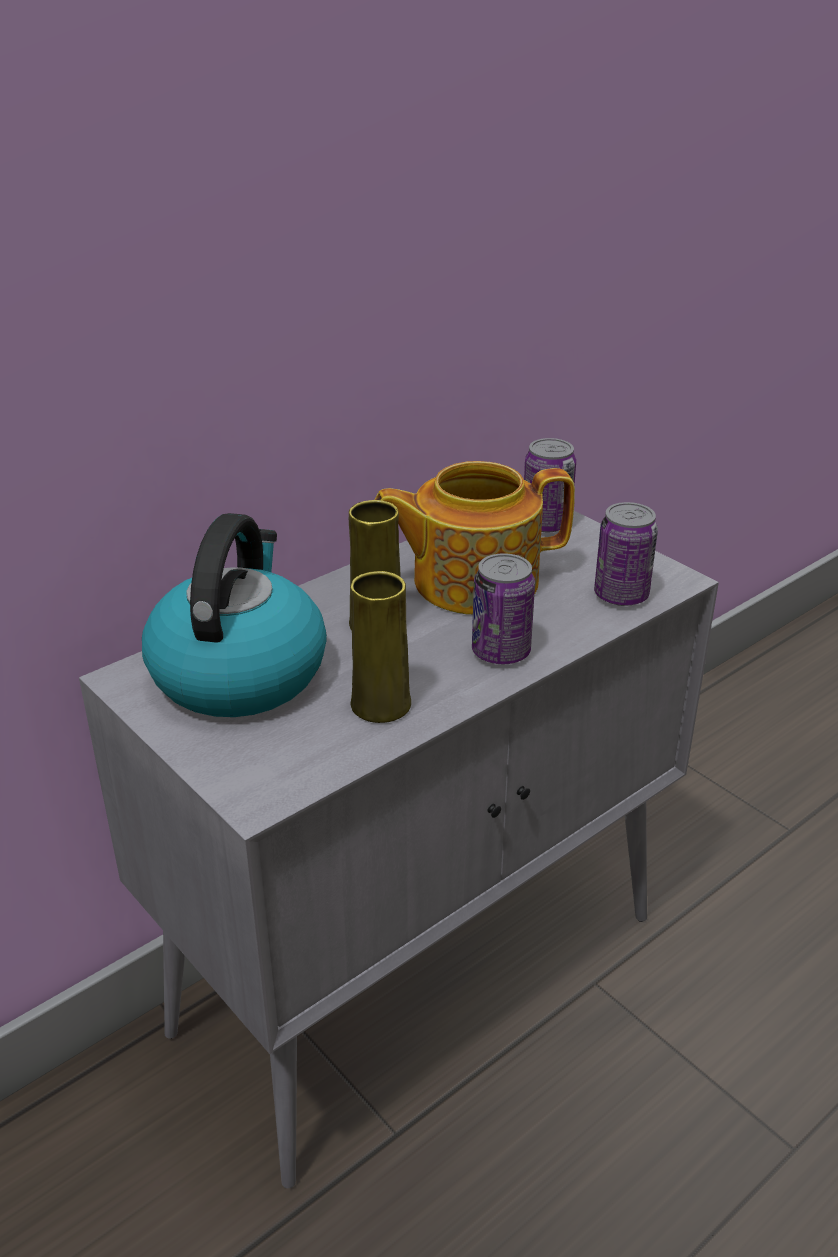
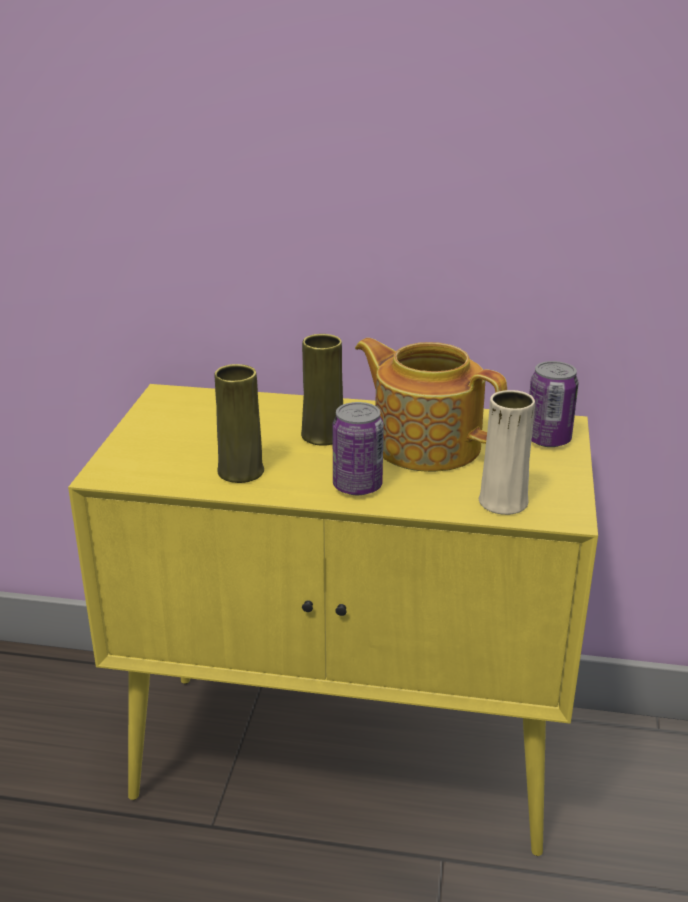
camera: 50 degrees right, 5 degrees down
(238, 672) = (213, 419): kettle -> none
(421, 971) = (348, 759): grey cabinet -> yellow cabinet
(621, 595) = (503, 502): can -> beige vase

